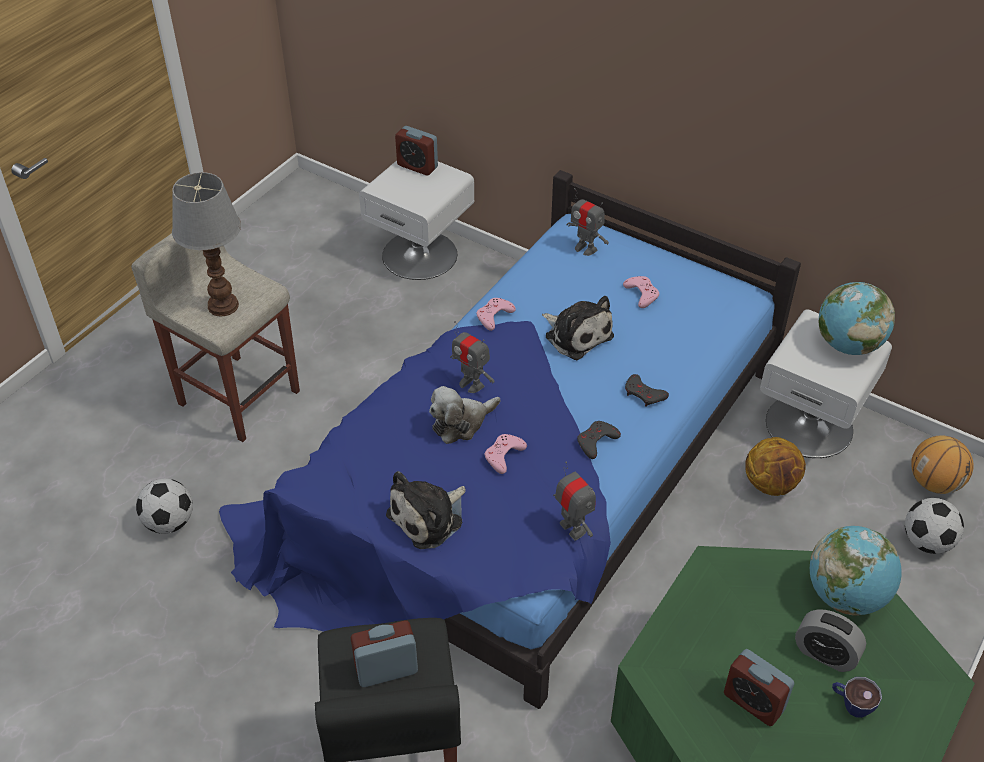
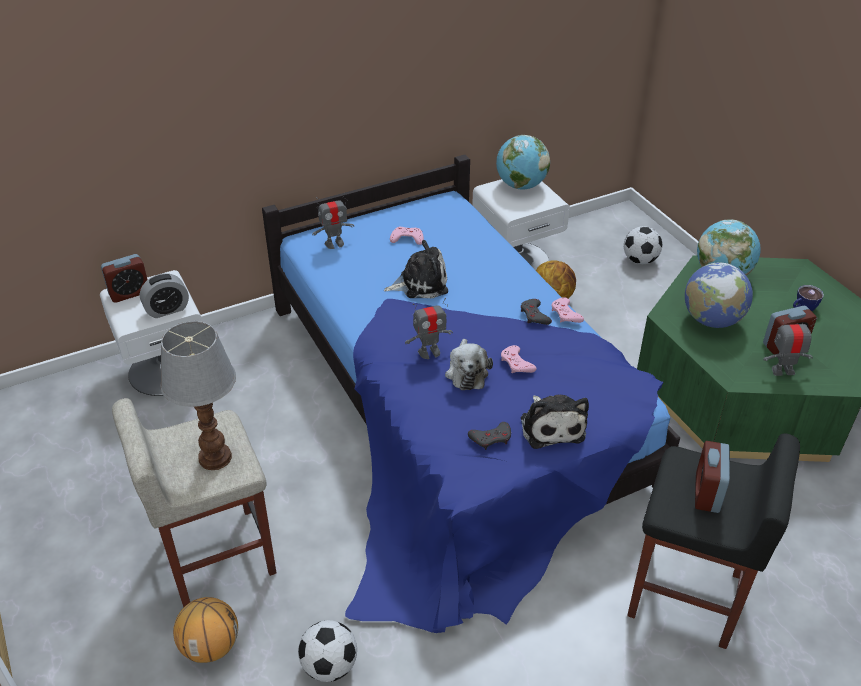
camera: 60 degrees left, 5 degrees down
(494, 316) = (364, 314): pink game controller -> pink game controller (566, 314)
(572, 528) = (610, 357): toy robot -> toy robot (783, 371)
(644, 394) = (505, 277): grey game controller -> grey game controller (491, 438)
(741, 611) = (711, 320): none -> globe
(825, 654) = (761, 302): alarm clock -> alarm clock (167, 310)
(934, 482) = (598, 236): basketball -> basketball (210, 646)

